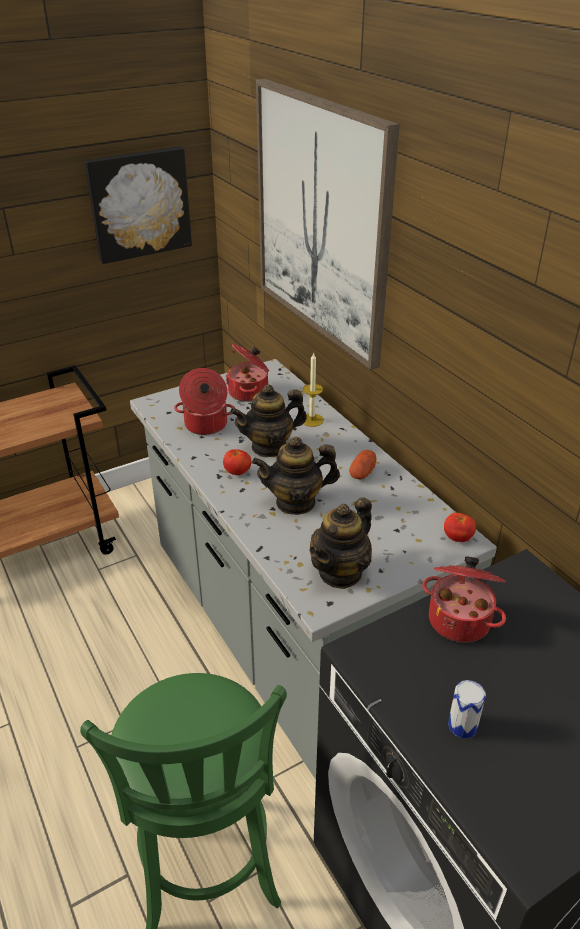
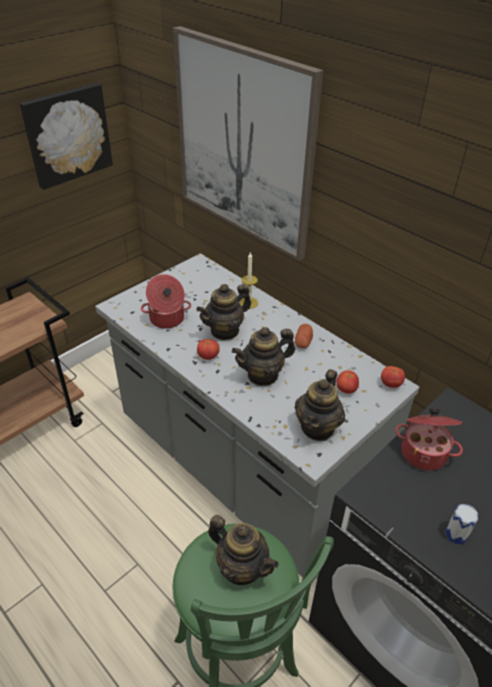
camera: 15 degrees left, 5 degrees up
(199, 724) = (241, 567): none -> teapot
(249, 392) = (191, 285): cooking pot -> none
(395, 535) = (346, 390): none -> tomato

